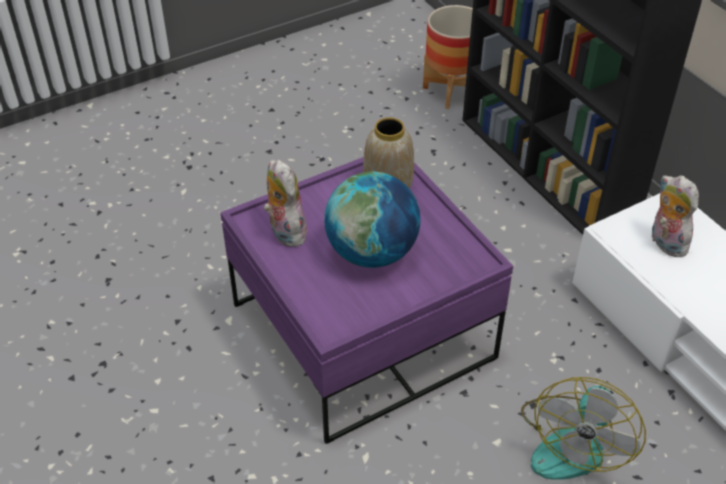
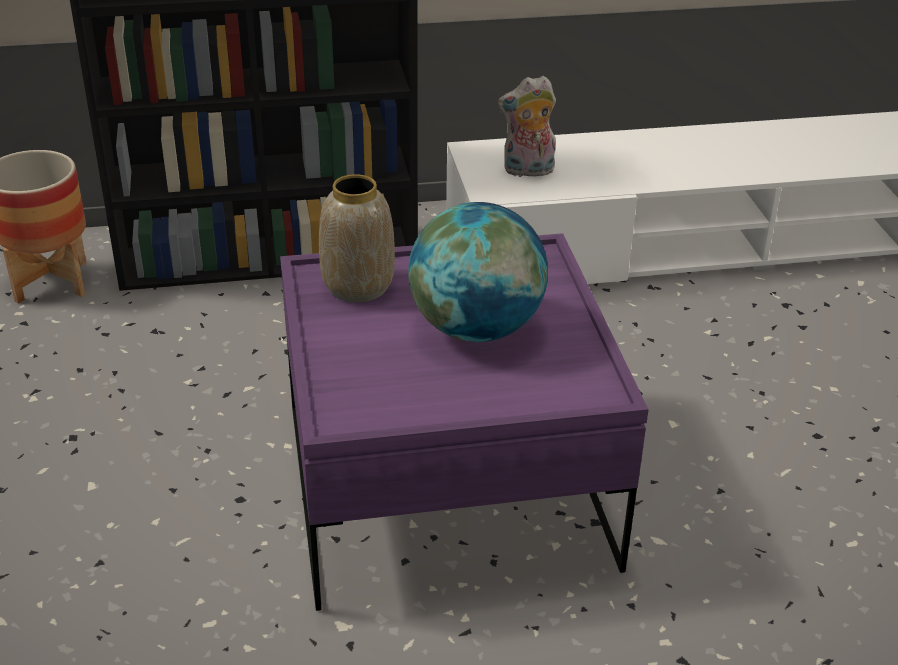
camera: 70 degrees left, 10 degrees down
(285, 231) = (386, 393): plush toy -> none
(573, 442) = (692, 369): fan -> none

